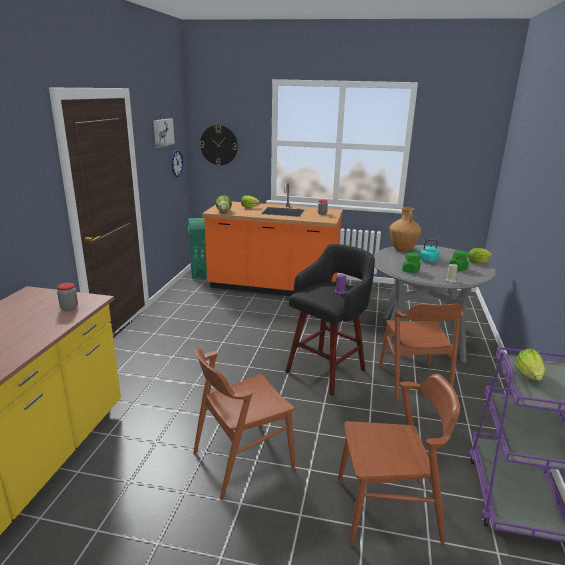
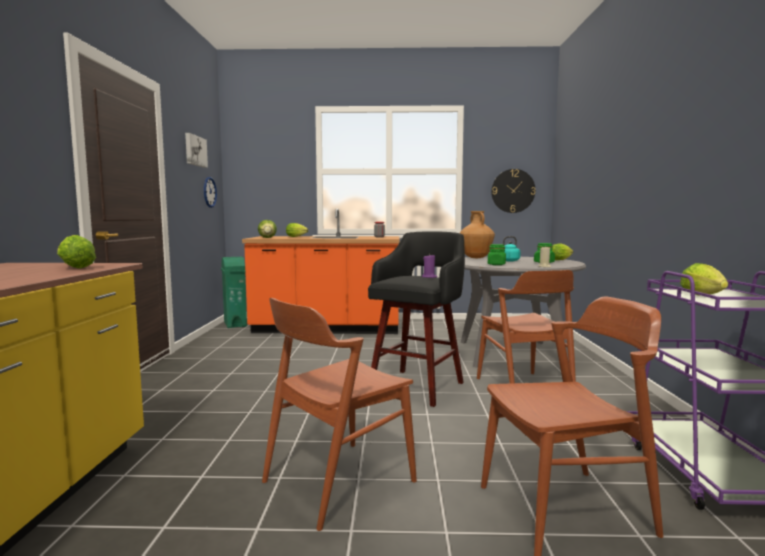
camera: 10 degrees left, 15 degrees down
(69, 308) = (75, 267): jar -> lettuce
(219, 145) = (257, 177): wall clock -> wall clock (513, 191)

